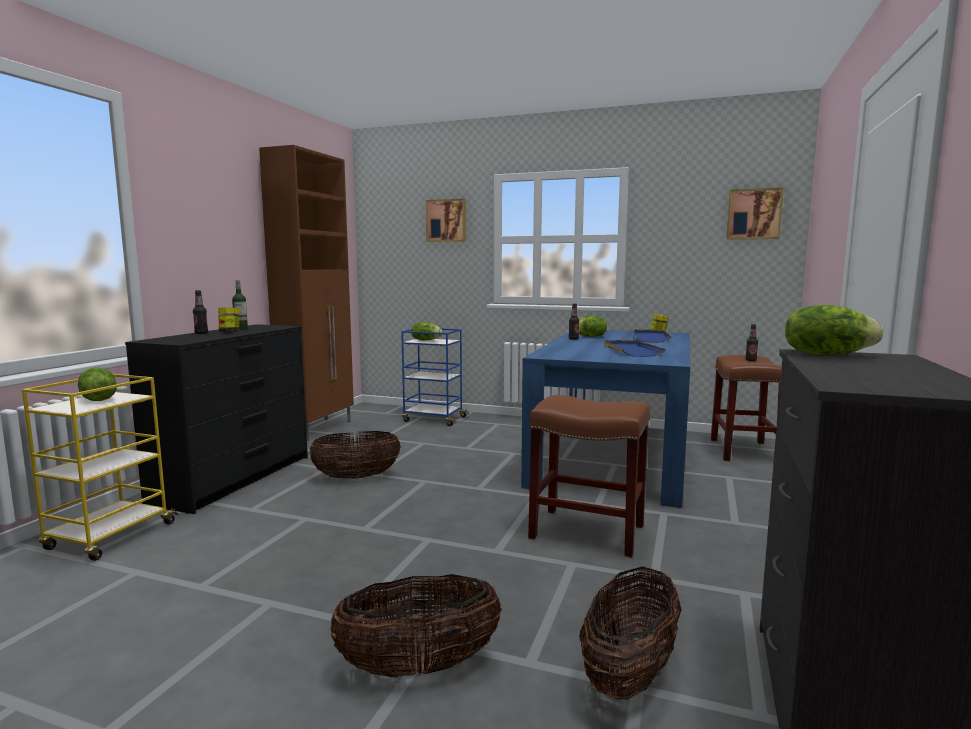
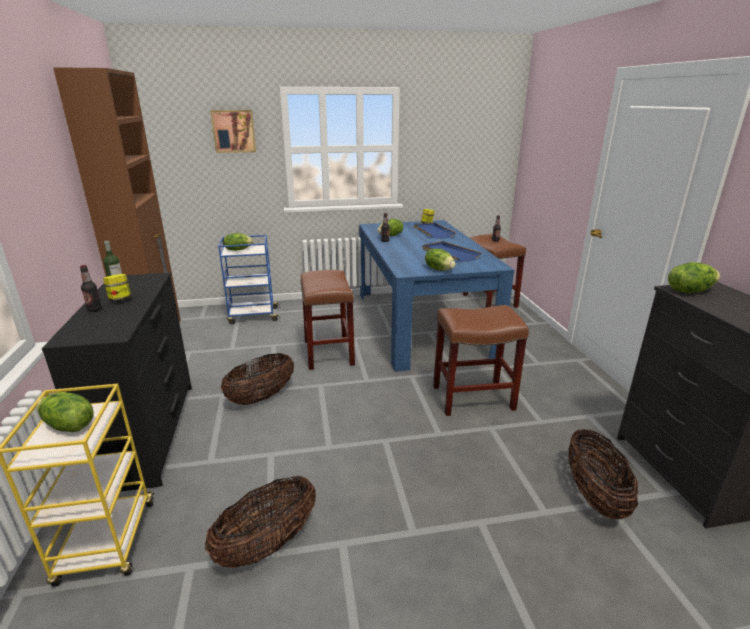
camera: 30 degrees left, 15 degrees up
(419, 667) = (494, 545): basket -> basket (267, 545)
(469, 458) = (328, 352): none -> brown stool
(588, 358) = (439, 269): none -> lettuce
(754, 214) = (488, 129): picture -> none

